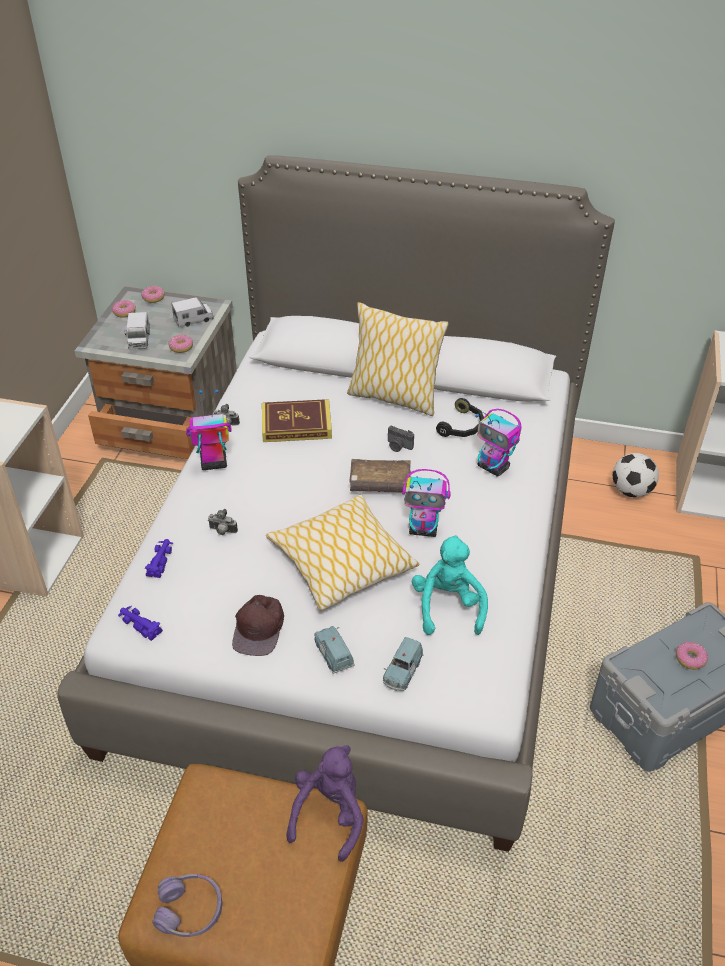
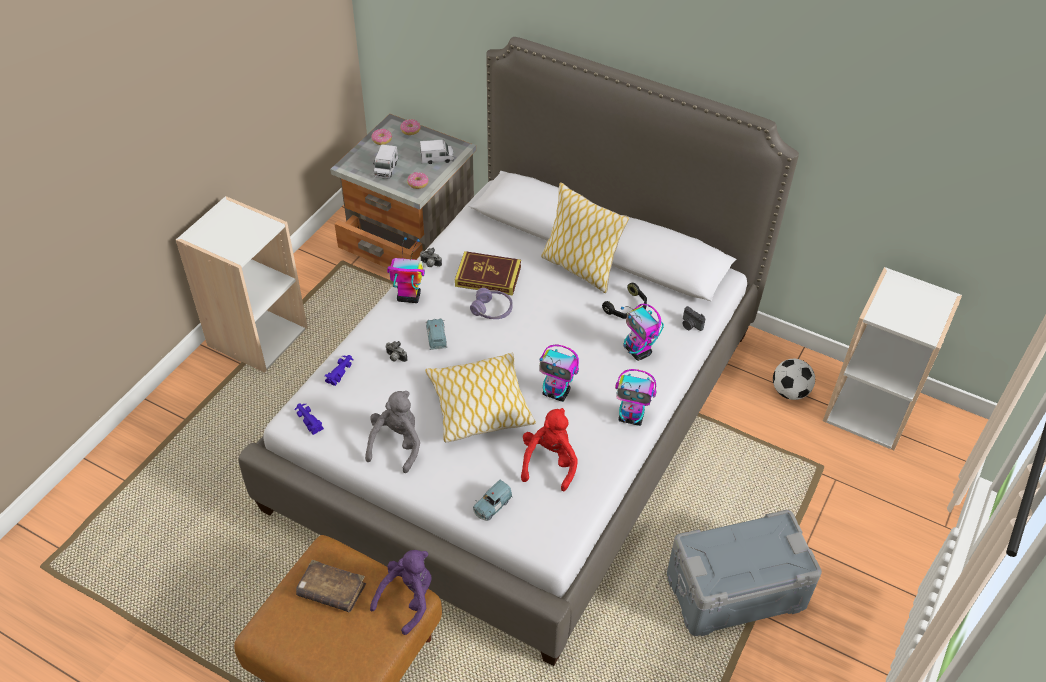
camera: 15 degrees right, 5 degrees up
(190, 910) = (286, 639): purple headphones -> purple headphones (492, 310)
(259, 628) = (397, 444): brown cap -> grey plush toy
(333, 654) = (445, 479): blue toy car -> blue toy car (436, 338)
(380, 483) = (536, 345): brown book -> brown book (331, 591)
(398, 446) = (565, 314): camera -> camera (690, 325)
(448, 606) = (549, 462): turquoise plush toy -> red plush toy
(518, 537) = (631, 417): none -> toy robot
(690, 659) = (749, 554): donut -> none

